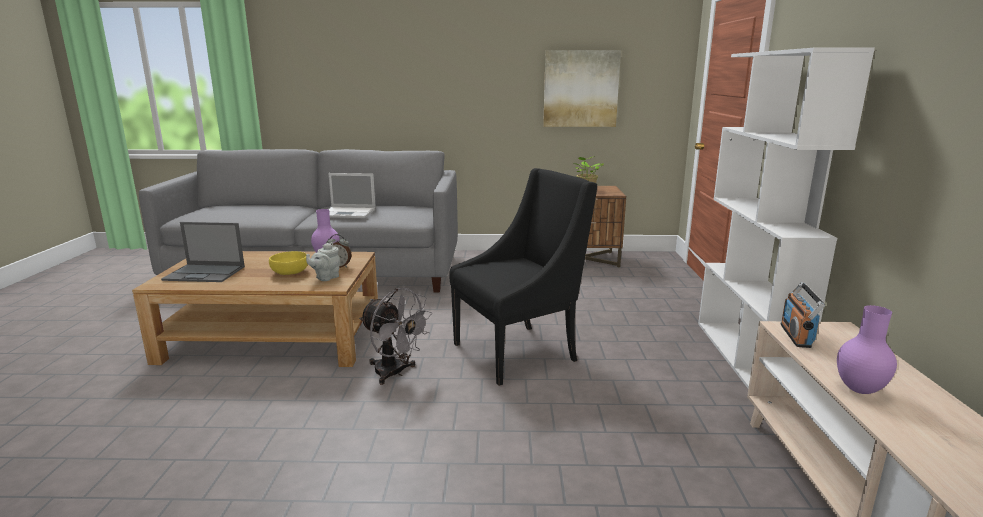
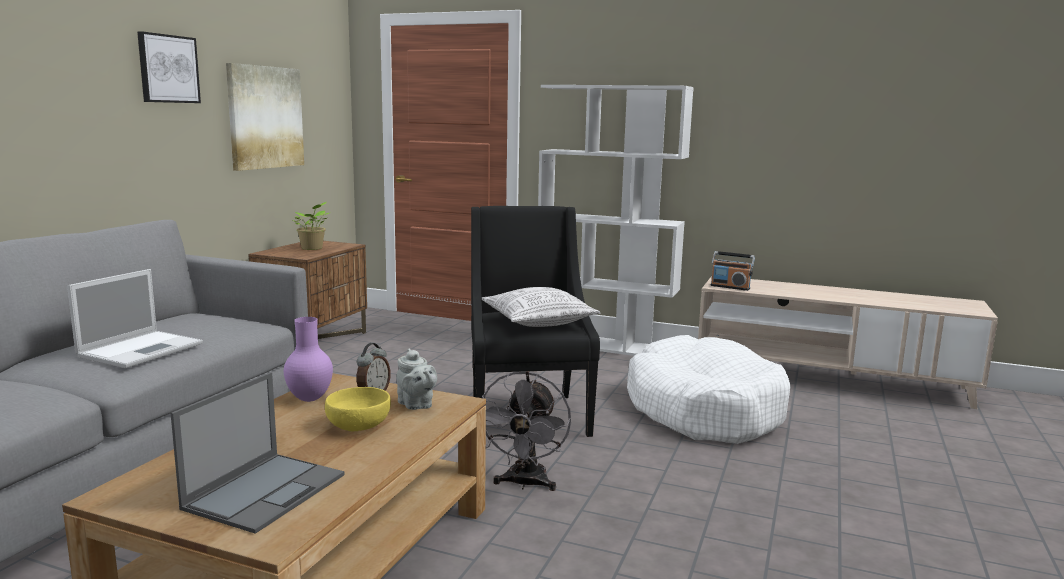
camera: 70 degrees left, 5 degrees down
(395, 373) = (525, 484): grey fan -> grey fan turned 135 degrees clockwise
(494, 57) = (168, 69): none -> picture
(507, 273) = (538, 322): none -> pillow
(621, 437) = (703, 410): none -> white dog bed
(860, 390) = (807, 294): purple vase -> none

